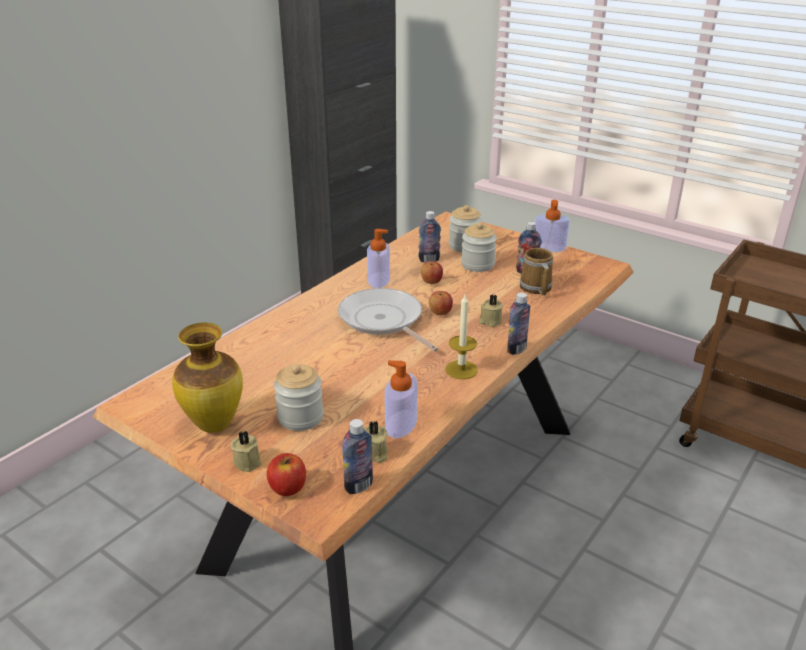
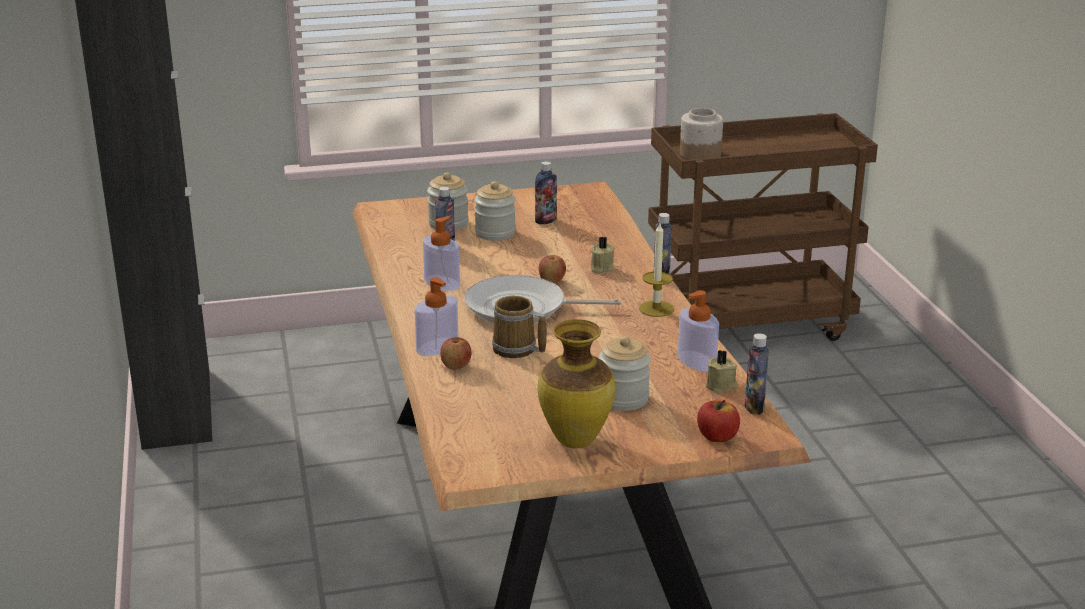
camera: 50 degrees left, 5 degrees down
(248, 461) = (656, 442): beige candle -> none
(431, 282) = (490, 263): apple -> apple (456, 366)
(535, 288) = (579, 229): mug -> mug (516, 349)
(549, 248) = (521, 195): soap dispenser -> soap dispenser (437, 347)
(760, 277) = (700, 155): none -> jar

